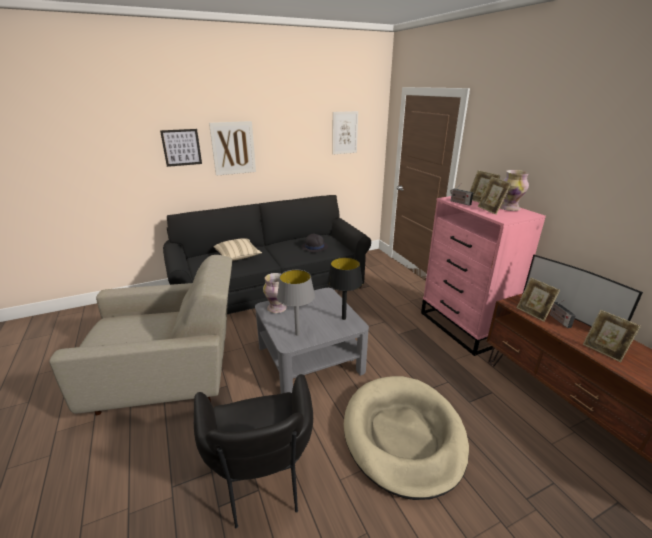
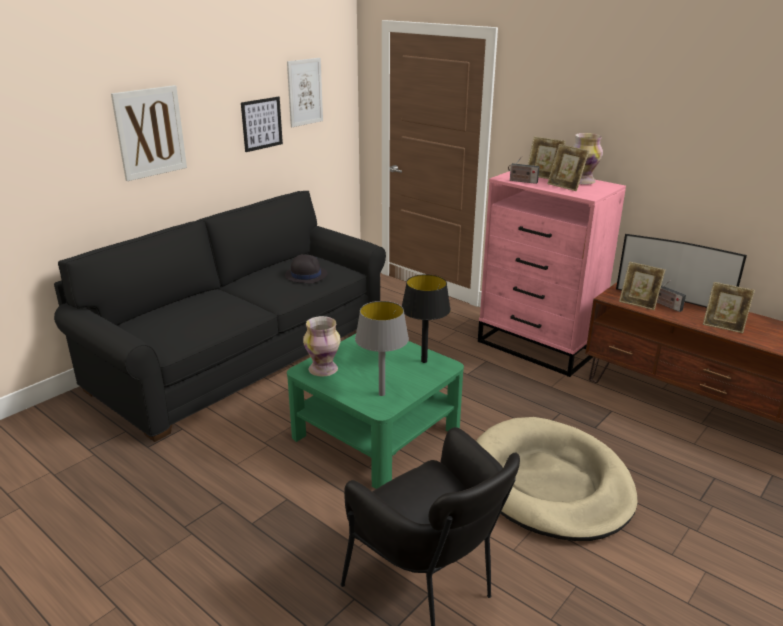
camera: 25 degrees left, 0 degrees up
(171, 380) = (195, 518): beige armchair -> none
(181, 147) = (69, 140): picture -> picture (261, 124)
(238, 257) = (199, 311): beige pillow -> none
(310, 358) = (376, 432): grey coffee table -> green coffee table

